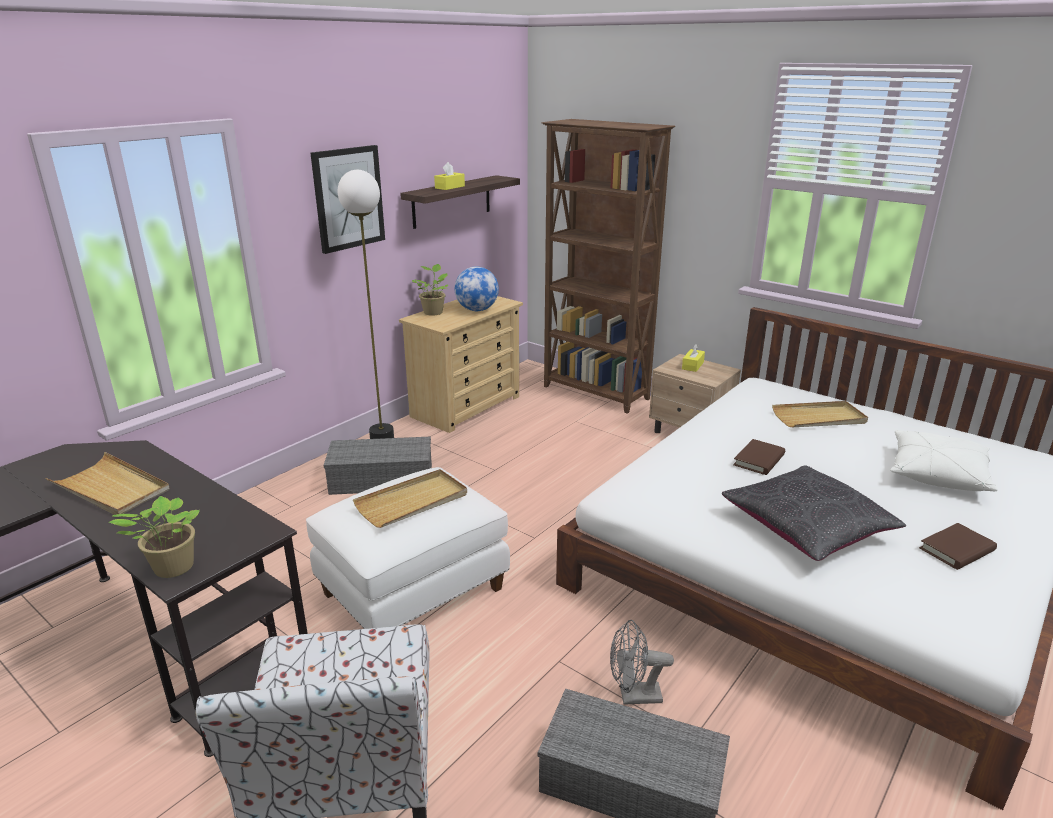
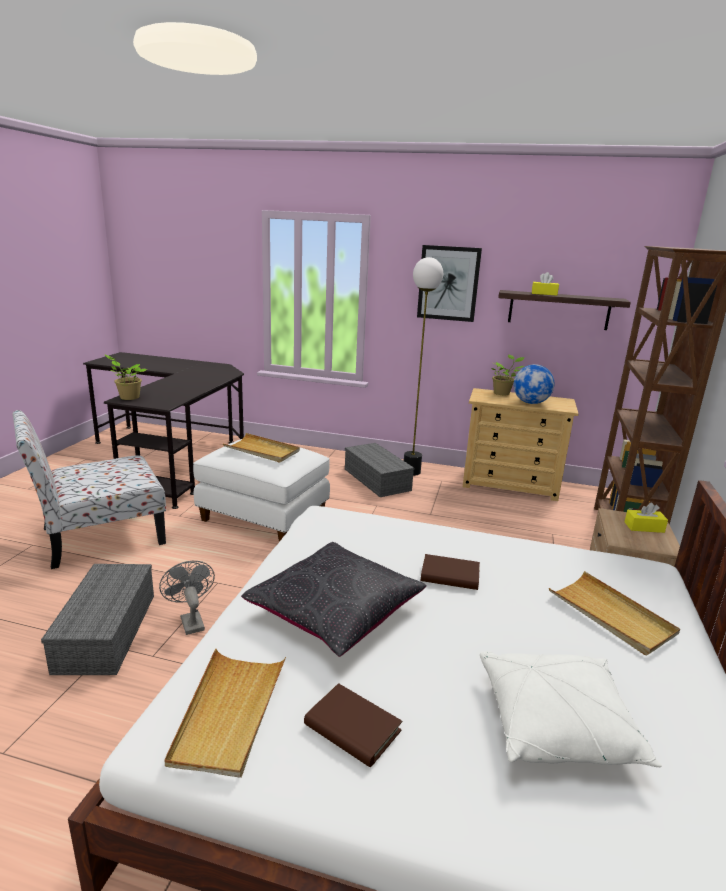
camera: 65 degrees right, 5 degrees down
(111, 488) = (193, 377): beige tray -> beige tray (229, 713)

